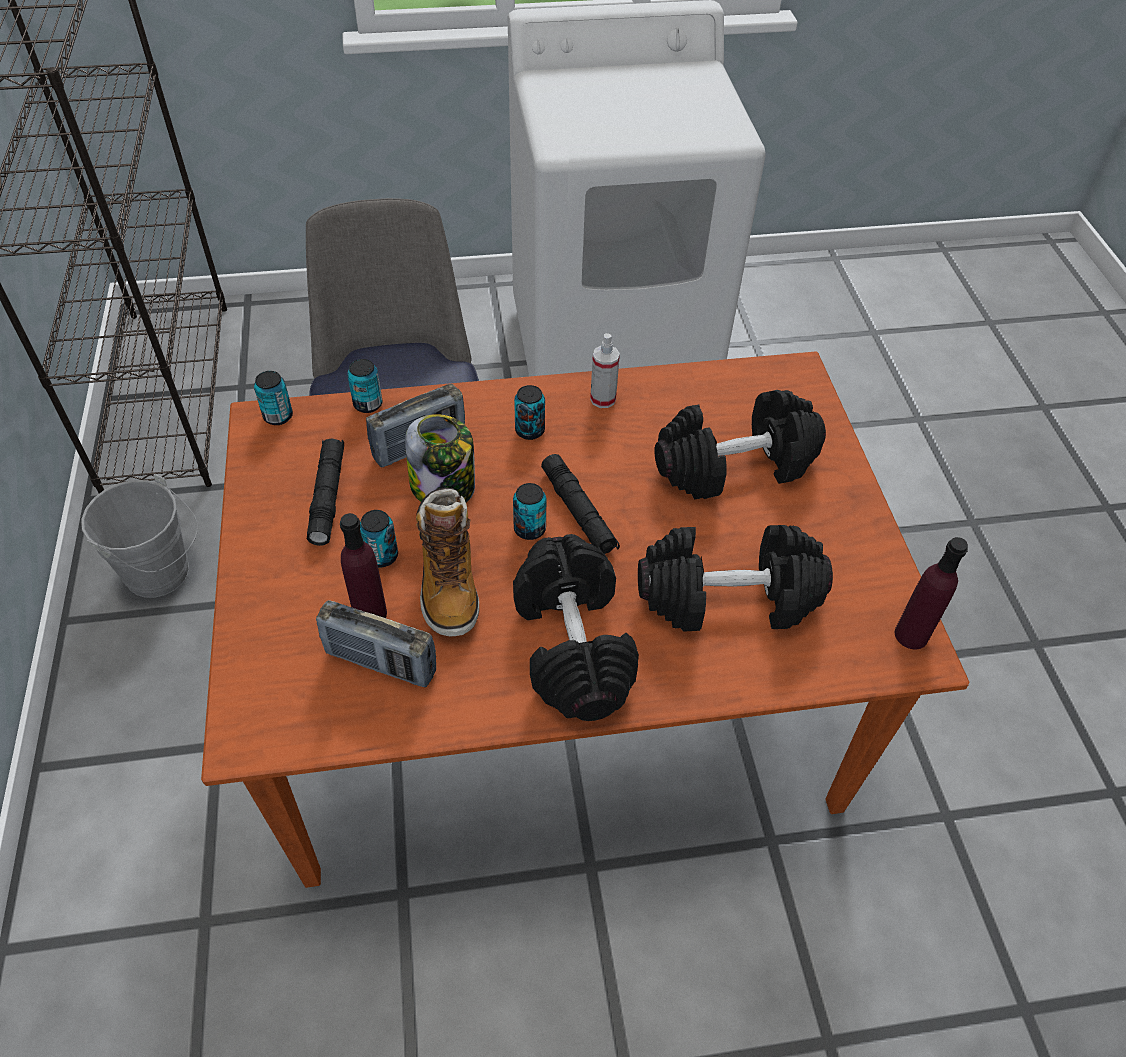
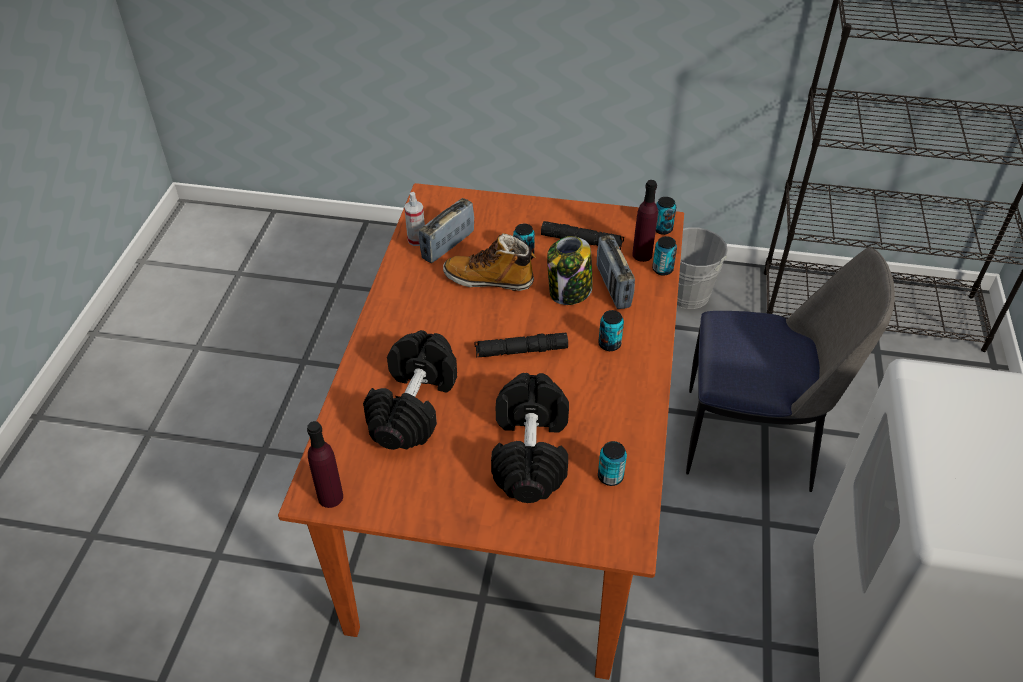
camera: 110 degrees right, 5 degrees down
(370, 613) = (483, 246): purple bottle -> purple bottle (642, 255)
(529, 529) = (516, 323): can -> can (610, 476)
(572, 645) = (418, 321): black dumbbell -> none
(603, 399) = (631, 394): spray bottle -> spray bottle (416, 240)

